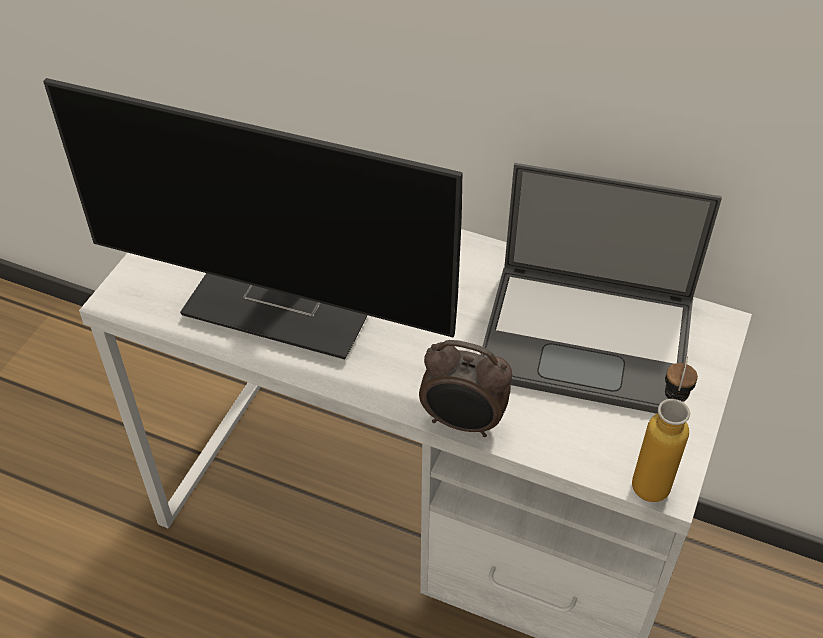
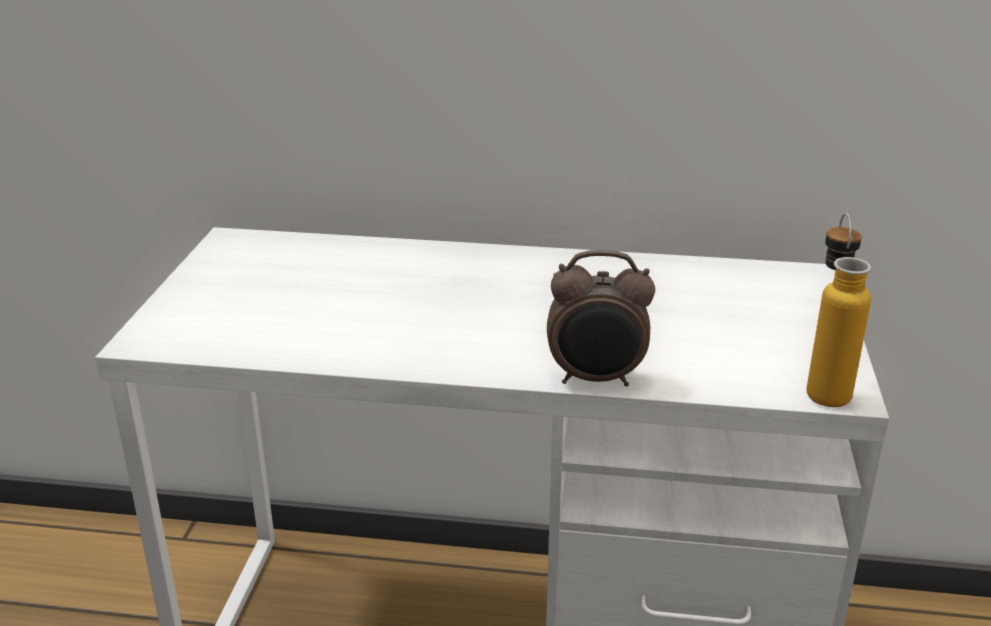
camera: 15 degrees left, 20 degrees down
(289, 300) = (351, 316): monitor -> none
(590, 337) = (692, 300): laptop -> none

